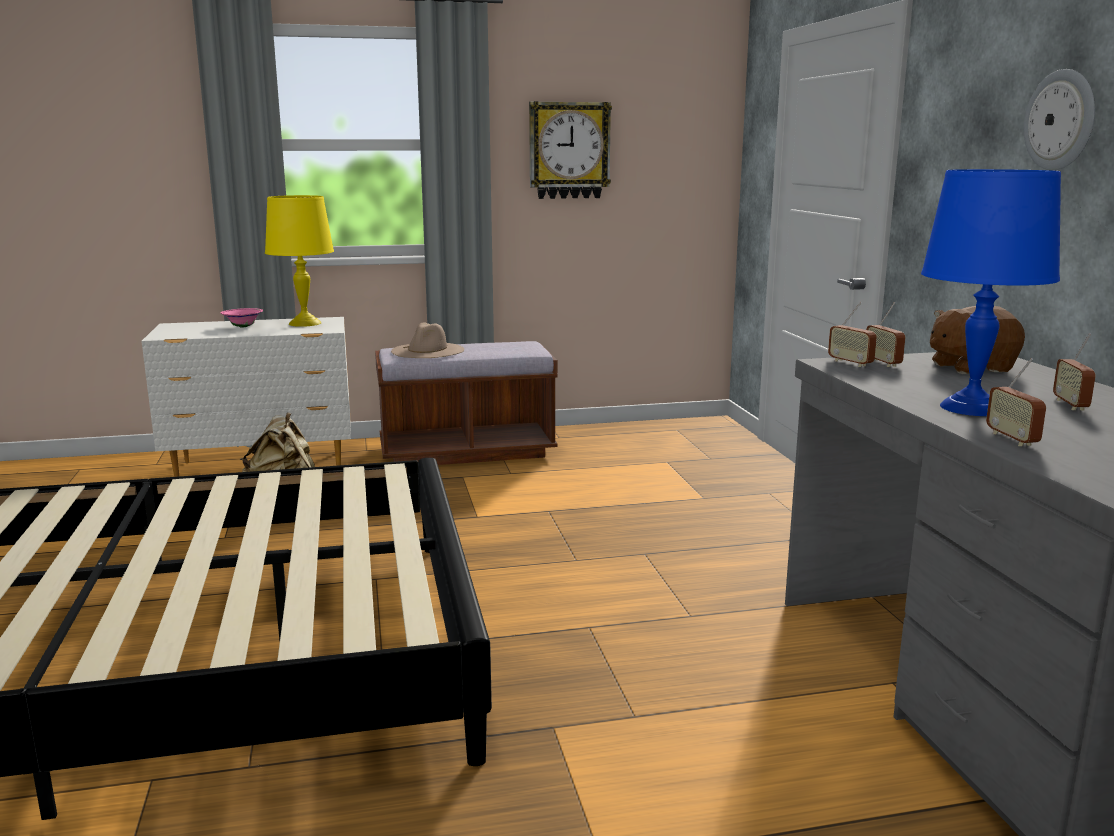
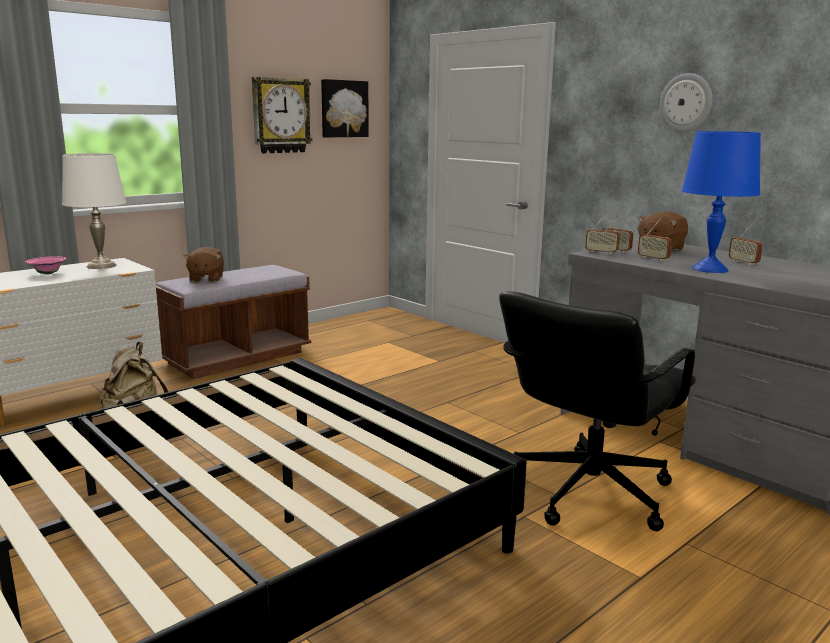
camera: 30 degrees left, 0 degrees up
(305, 323) = (102, 266): yellow table lamp -> white table lamp
(428, 350) = (206, 279): beige hat -> brown plush toy
(665, 140) = (343, 109): none -> picture
(682, 722) = (588, 492): none -> black office chair
(1012, 439) = (761, 282): radio -> radio (653, 259)

